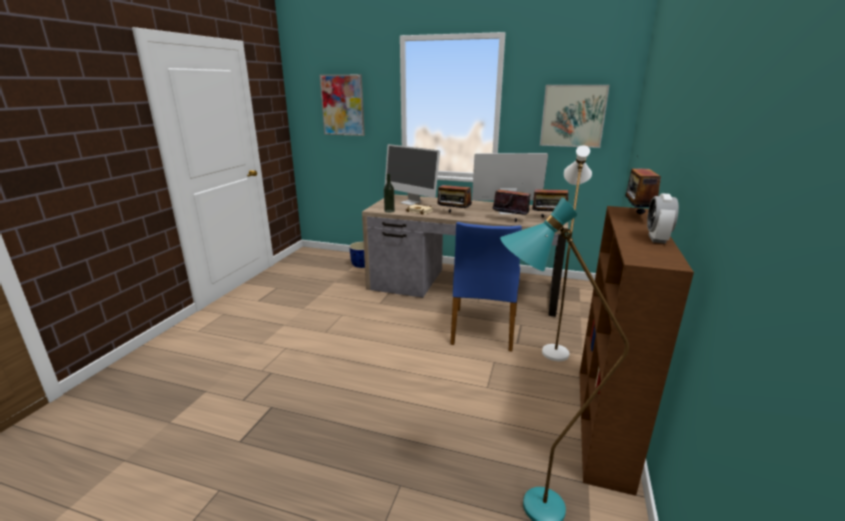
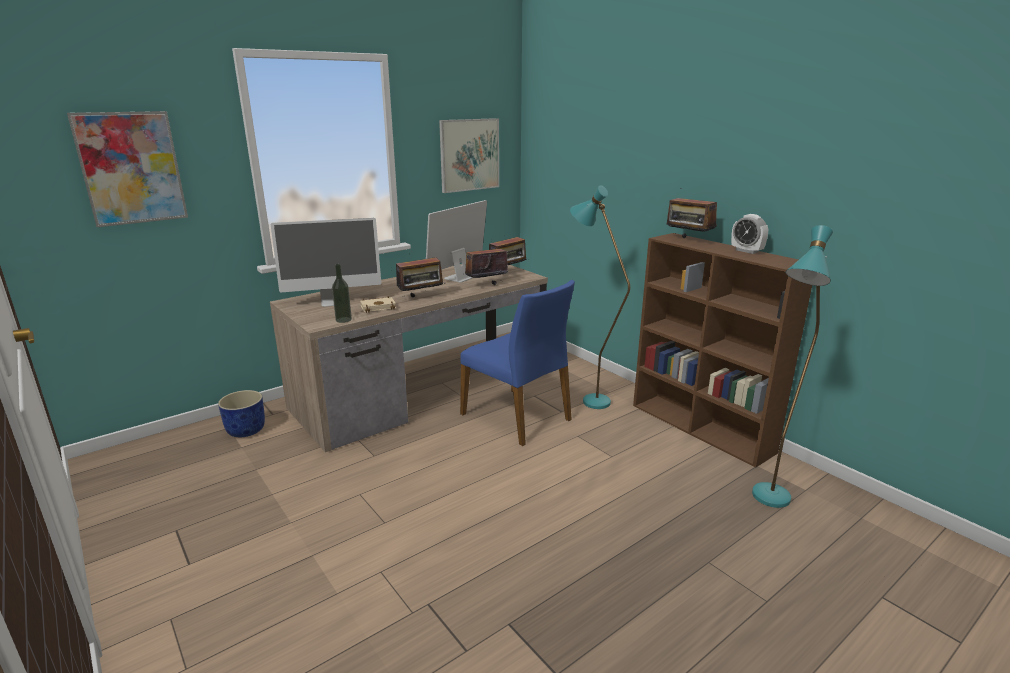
camera: 55 degrees left, 0 degrees up
(554, 348) = (588, 398): white floor lamp -> turquoise floor lamp

